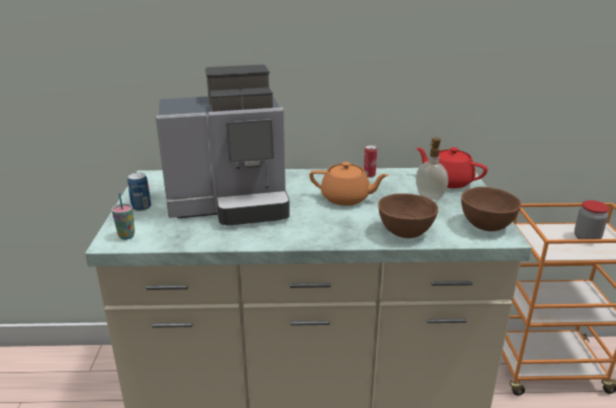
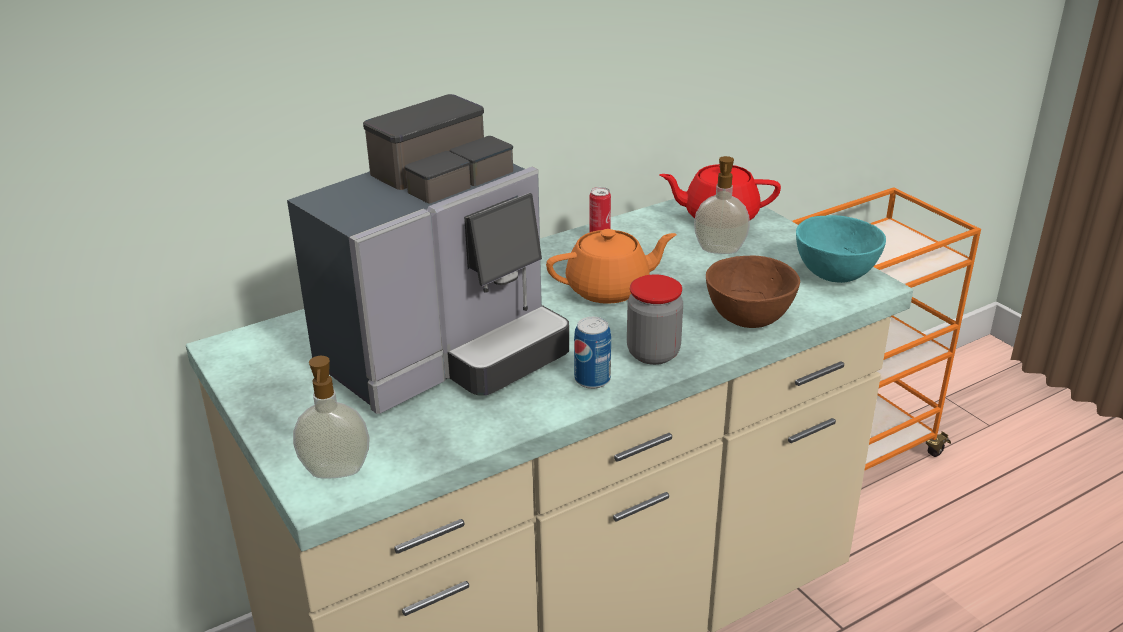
camera: 30 degrees left, 5 degrees up
(126, 236) = (336, 472): cup -> soap dispenser
(141, 207) = (292, 412): can -> can (592, 380)
(485, 225) = (833, 274): brown bowl -> turquoise bowl
(586, 238) = (886, 249): jar -> jar (653, 353)

